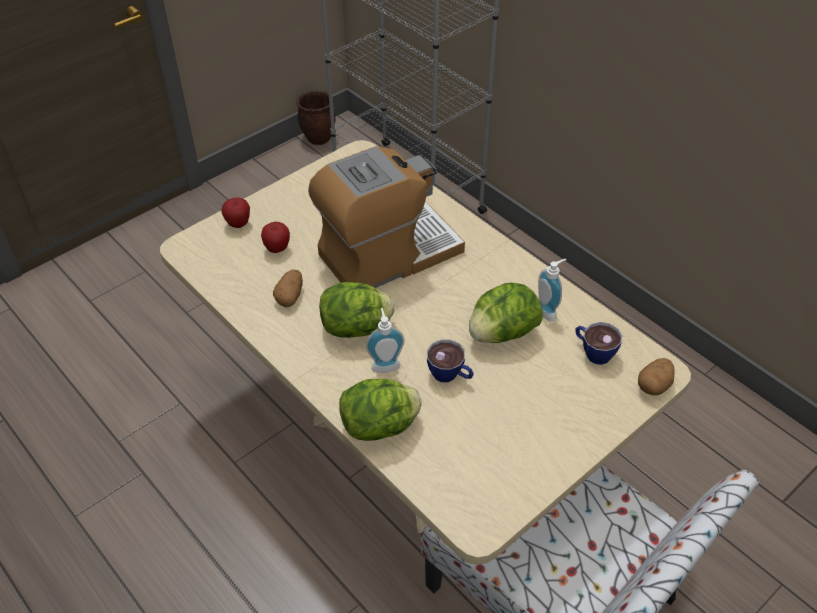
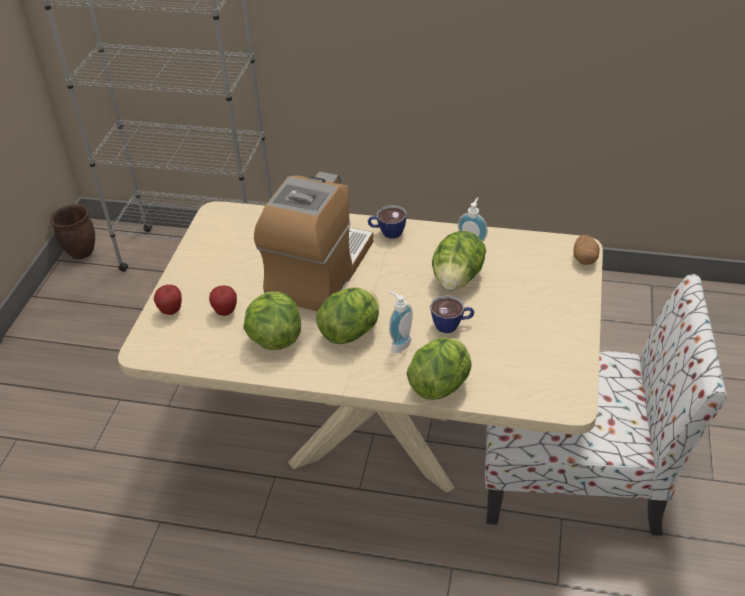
camera: 35 degrees left, 5 degrees down
(290, 296) = (275, 338): potato -> lettuce
(593, 352) = (527, 259): cup -> cup (387, 232)

